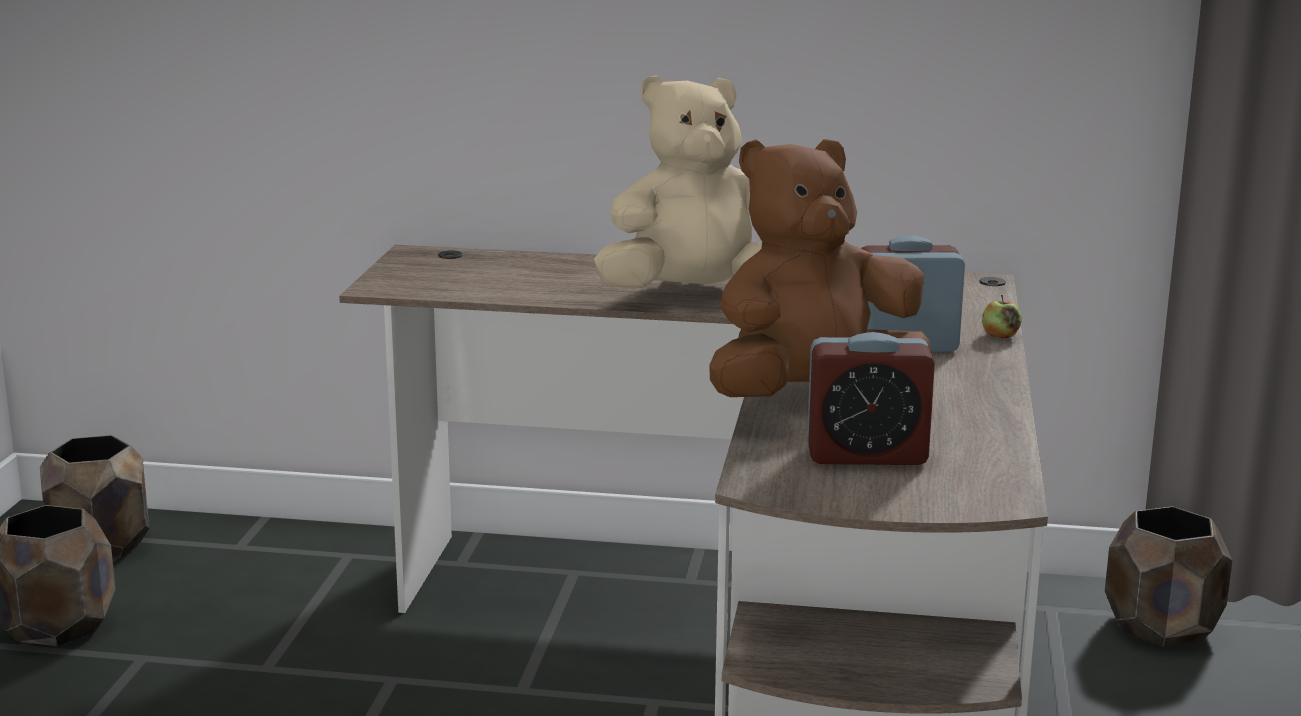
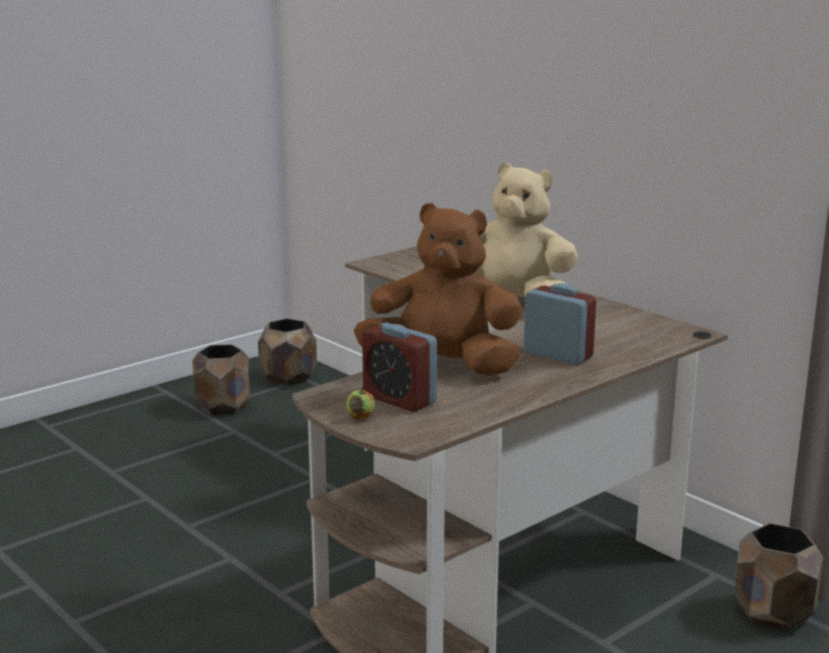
camera: 40 degrees right, 0 degrees up
(1000, 335) = (626, 364): apple -> apple (360, 417)

